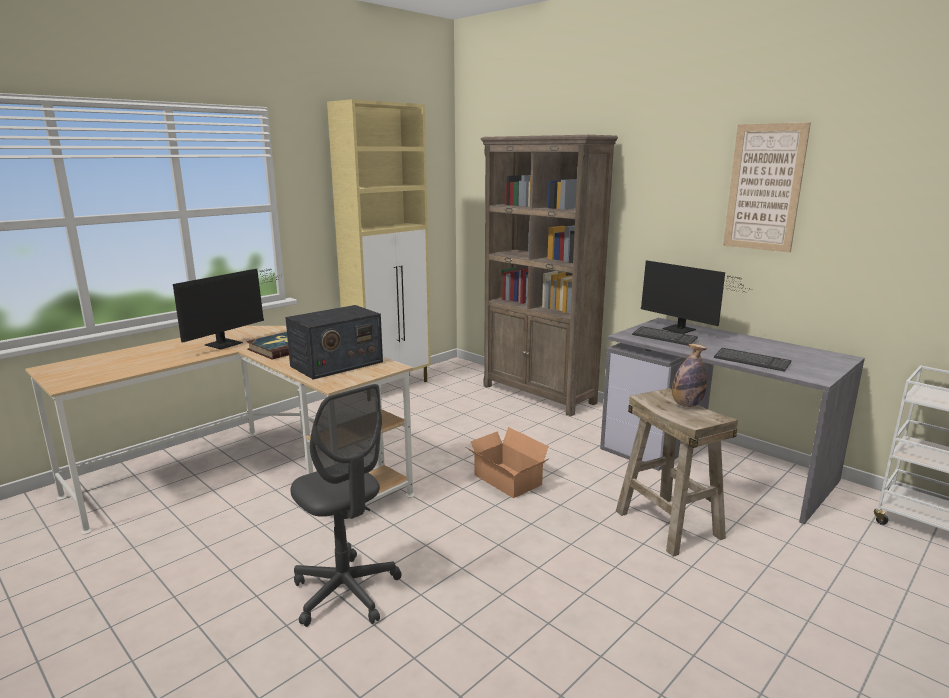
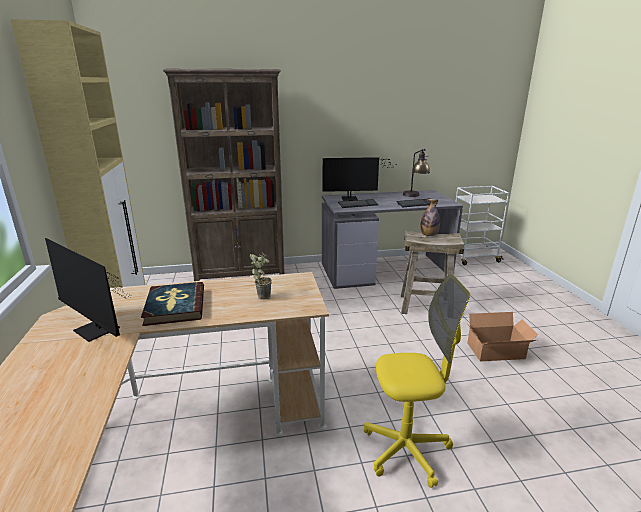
camera: 55 degrees left, 5 degrees up
(228, 343) = (98, 332): monitor -> monitor turned 150 degrees clockwise
(336, 364) = (262, 295): radio -> potted plant
(346, 592) = (406, 450): grey office chair -> yellow office chair
(506, 481) = (334, 332): cardboard box -> cardboard box (497, 352)
(764, 188) = (377, 104): picture -> none
(789, 353) = (414, 196): none -> table lamp

